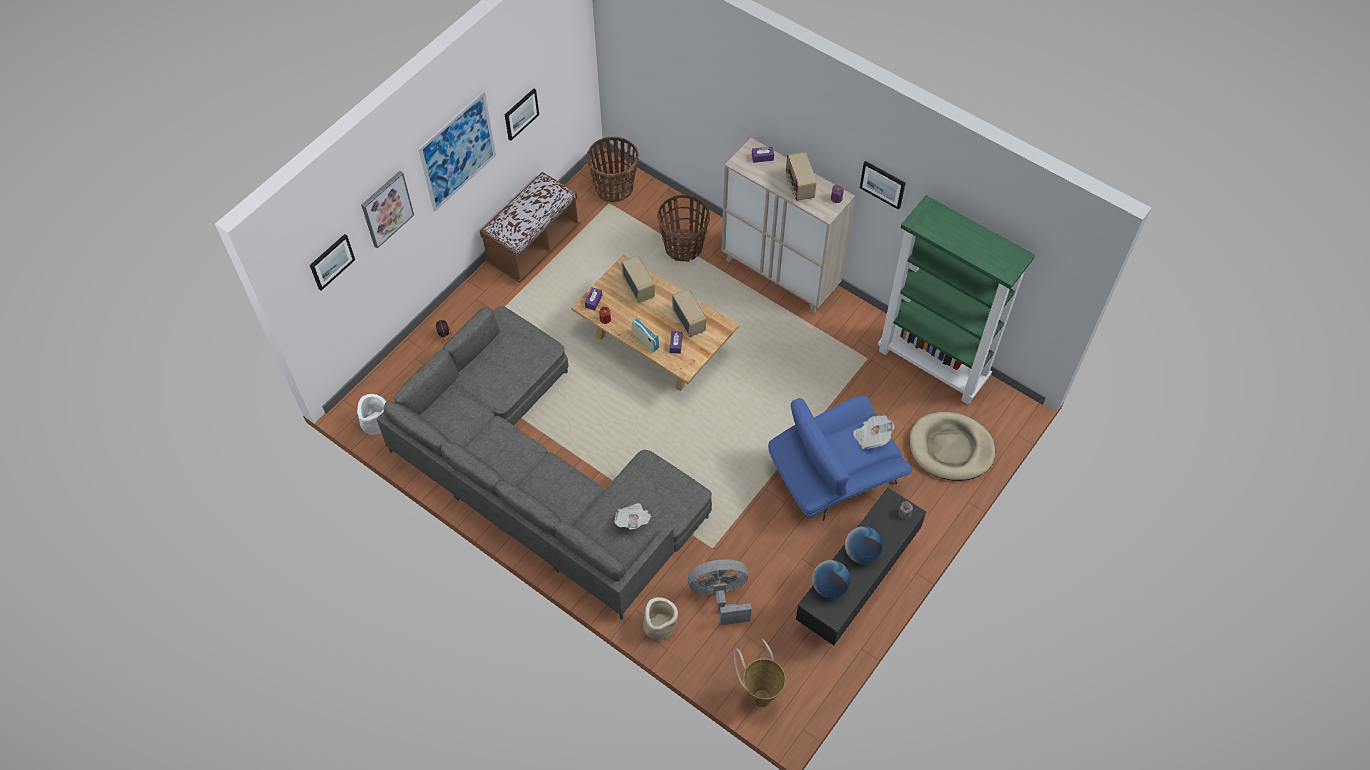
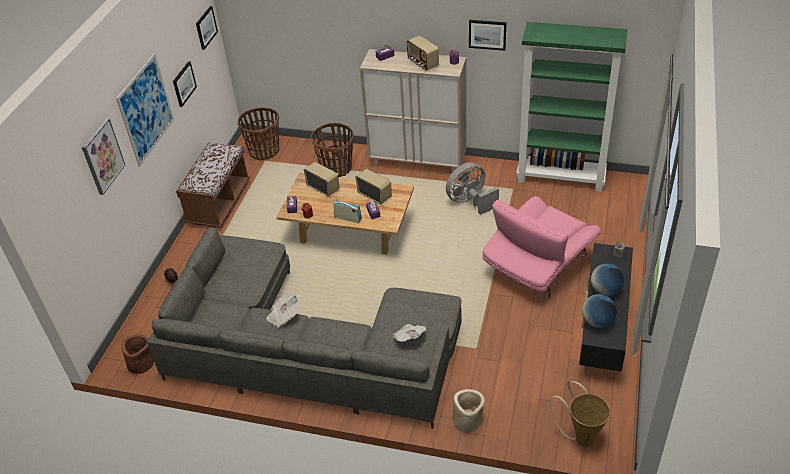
camera: 20 degrees left, 15 degrees down
(331, 261) = (67, 204): picture -> picture (206, 27)
(376, 423) = (141, 364): white planter -> brown planter
(720, 596) = (504, 379): grey fan -> grey fan (470, 202)
(834, 476) = (538, 267): blue armchair -> pink armchair
(872, 437) = (558, 218): newspaper -> newspaper (284, 316)
(951, 448) = (609, 221): beige dog bed -> none

